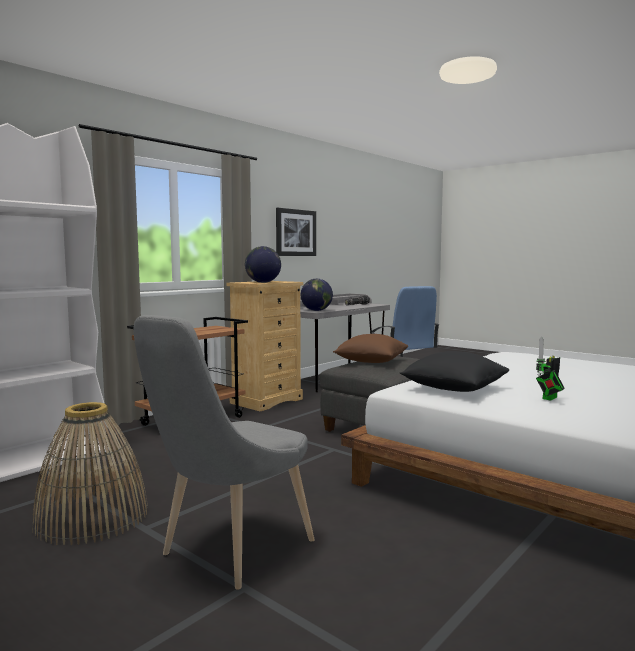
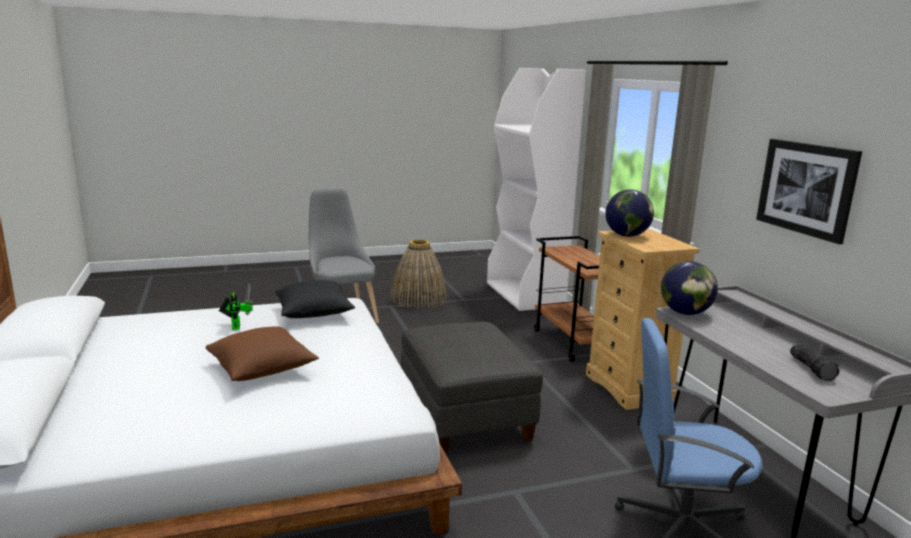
camera: 120 degrees right, 10 degrees up
(371, 361) = (481, 337): brown pillow -> brown pillow (262, 370)

